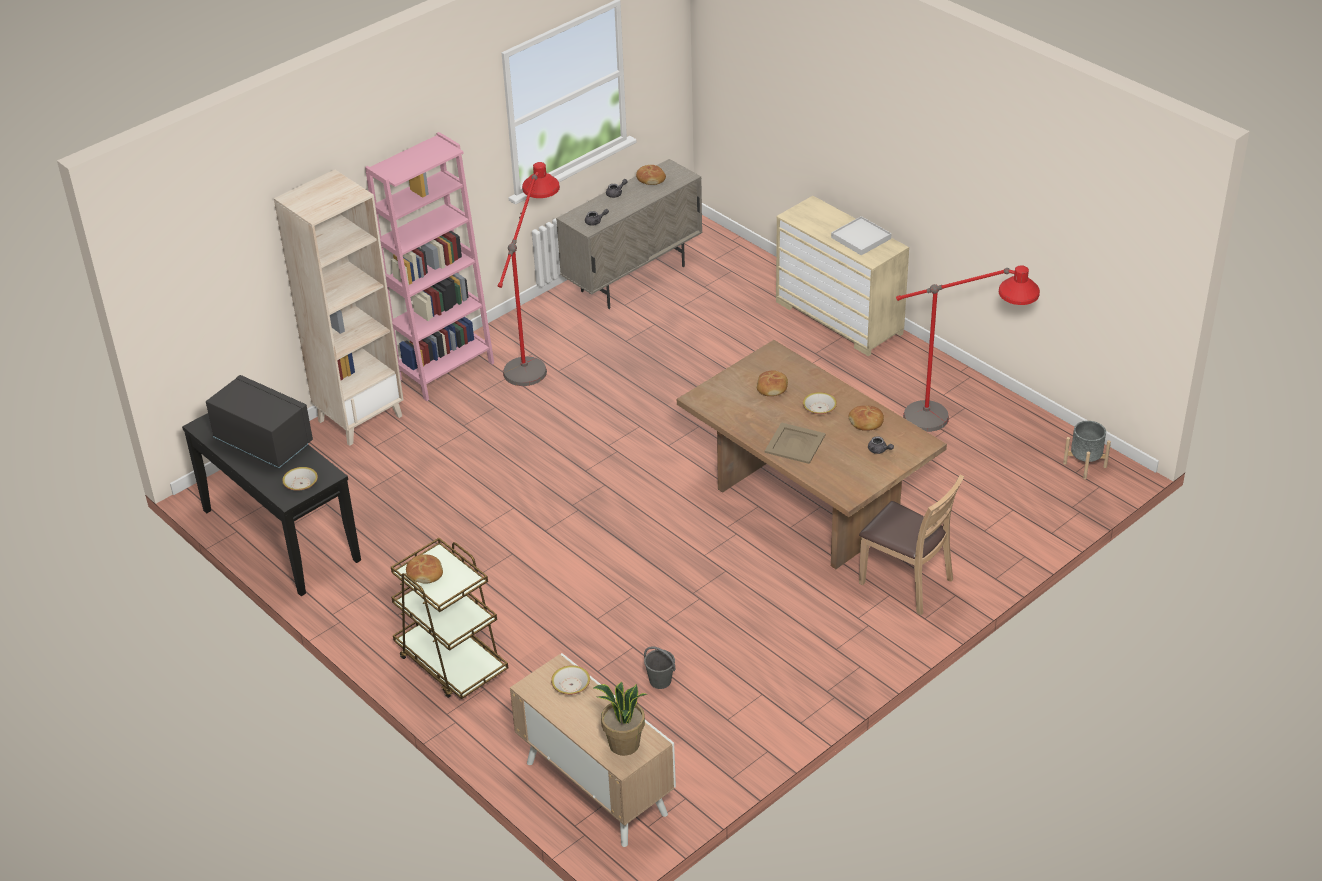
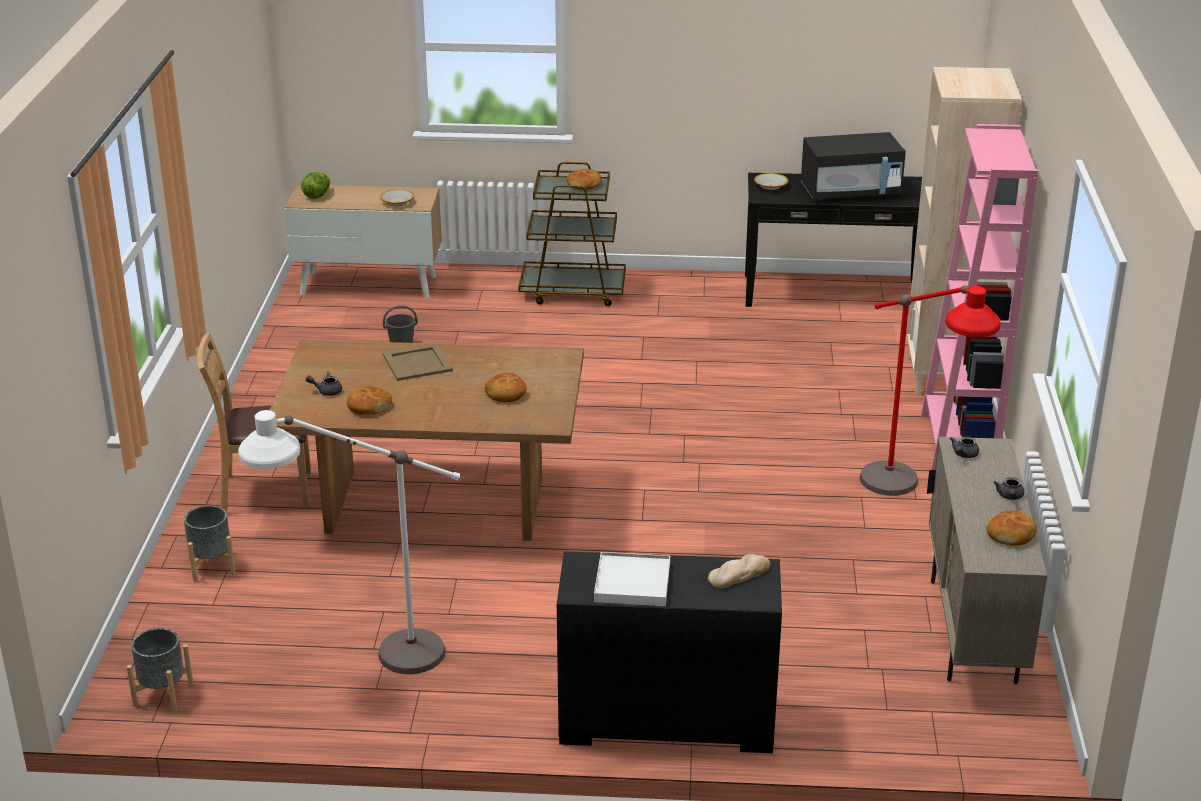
camera: 135 degrees right, 10 degrees down
(624, 745) = (317, 195): potted plant -> lettuce
(806, 218) = (739, 574): none -> bread
(819, 408) = (433, 398): bowl -> none
(839, 317) = (666, 722): beige dresser -> black dresser
(956, 425) = (364, 662): red floor lamp -> white floor lamp
(991, 538) = (212, 566): none -> grey planter

